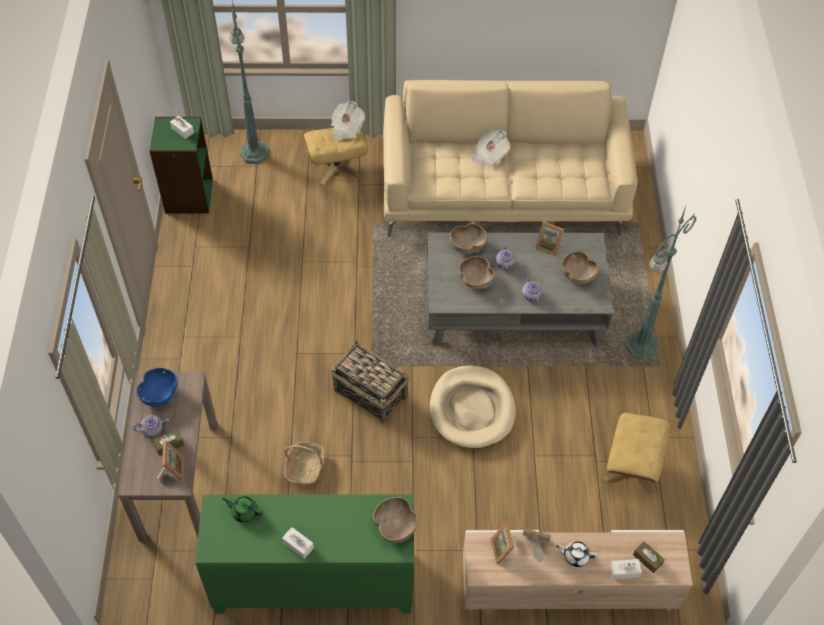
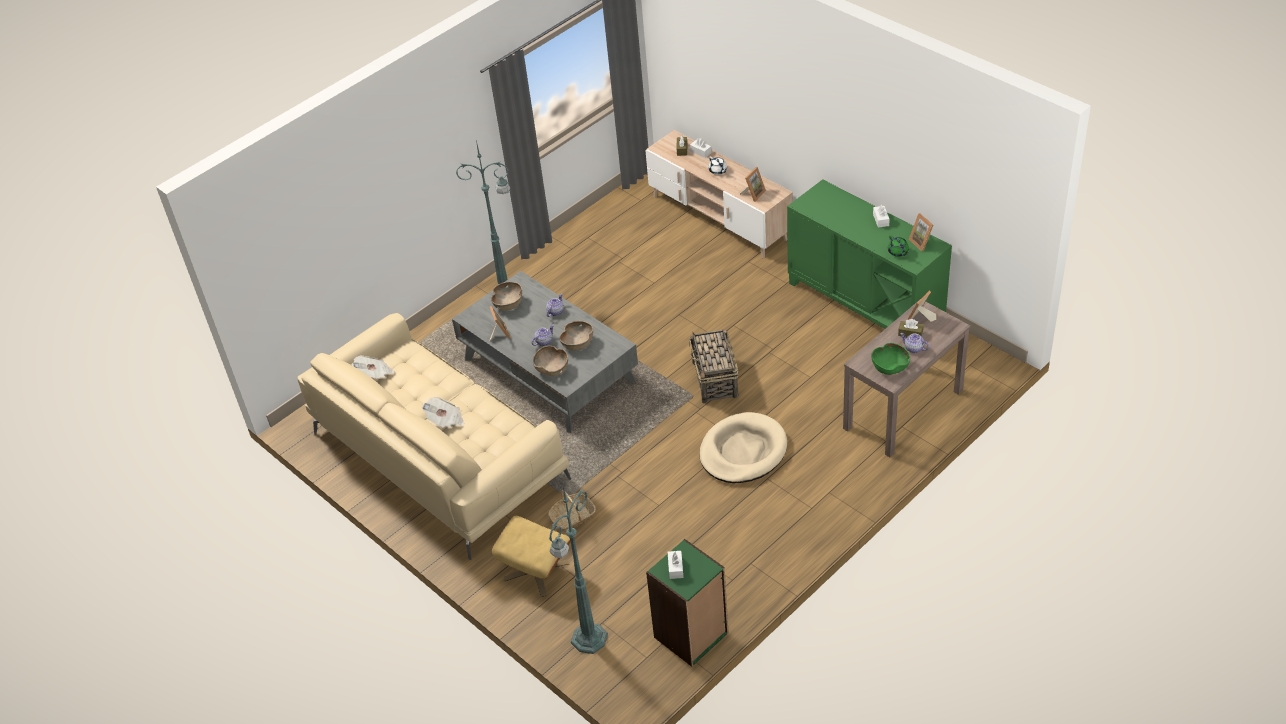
camera: 130 degrees left, 10 degrees down
(160, 394) = (889, 367): blue bowl -> green bowl
(305, 467) = (807, 364): basket -> basket (573, 518)
(346, 128) = (511, 540): newspaper -> newspaper (375, 374)
(395, 526) = (814, 198): brown bowl -> none
(472, 409) = (659, 329): beige dog bed -> beige dog bed (743, 451)
(534, 546) = (734, 186): picture frame -> picture frame (922, 242)
(632, 467) = (605, 243): beige ottoman -> none

